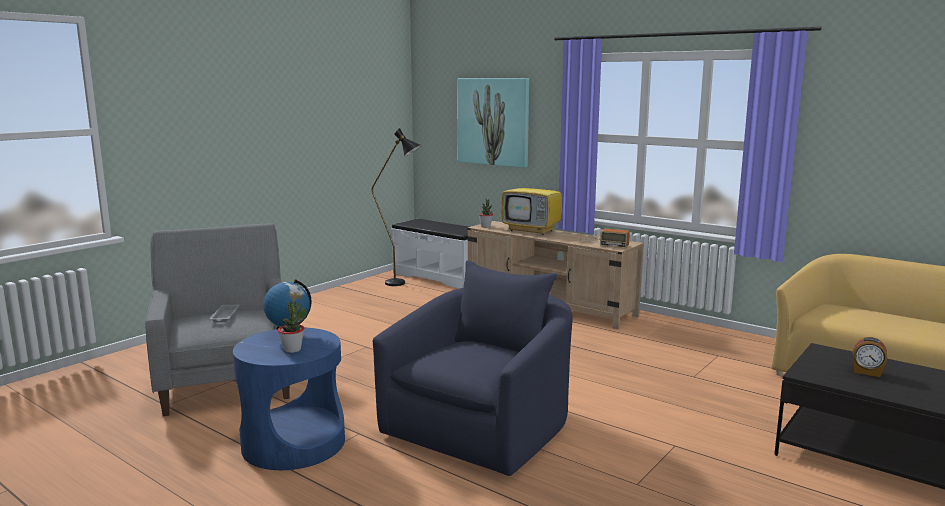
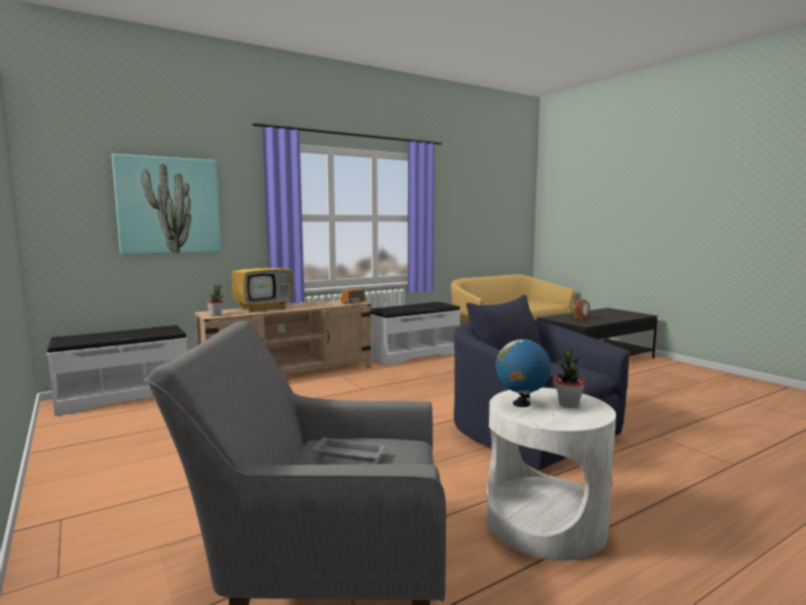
camera: 70 degrees left, 5 degrees down
(294, 443) = (545, 522): blue side table -> white side table
(402, 284) = (108, 416): black floor lamp -> none
(703, 339) = (413, 354): none -> white bench

